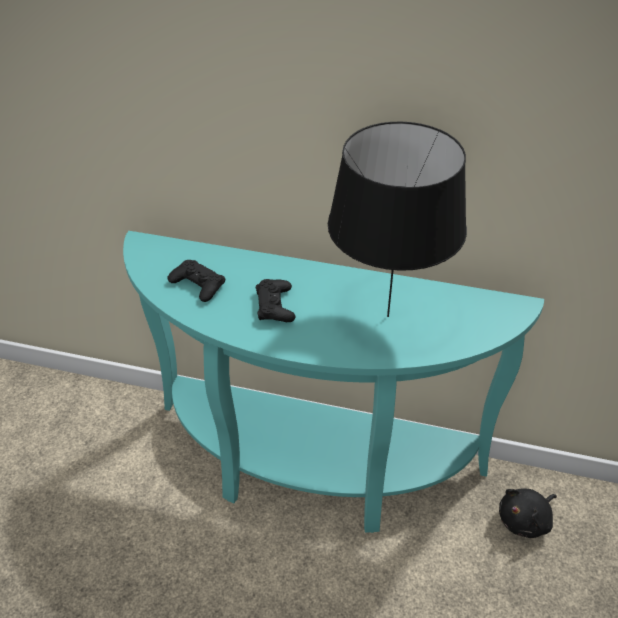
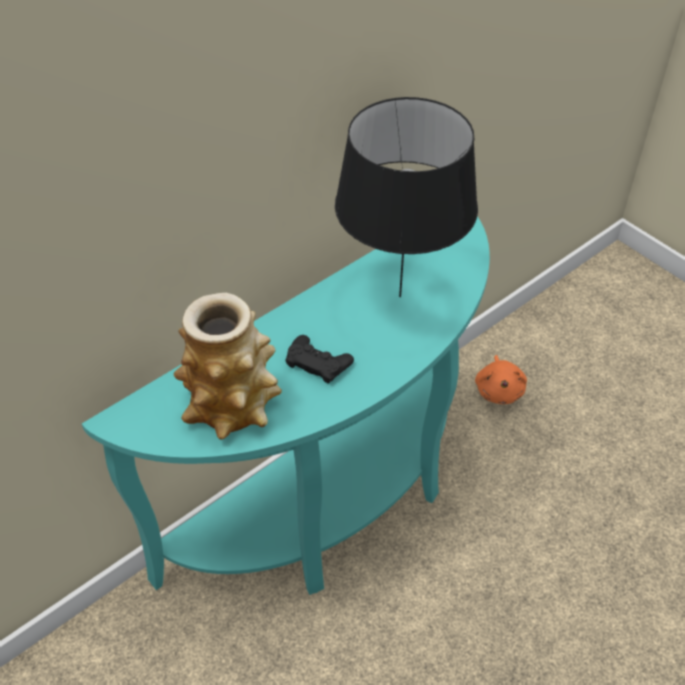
camera: 55 degrees left, 5 degrees up
(198, 284) = (232, 405): black game controller -> vase
(525, 520) = (499, 390): black plush toy -> orange plush toy

